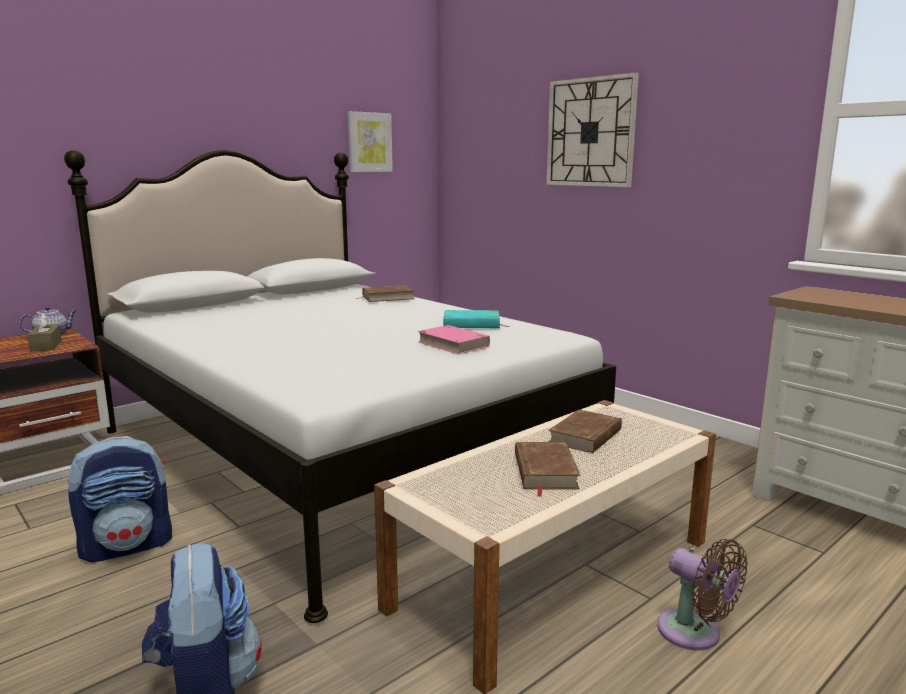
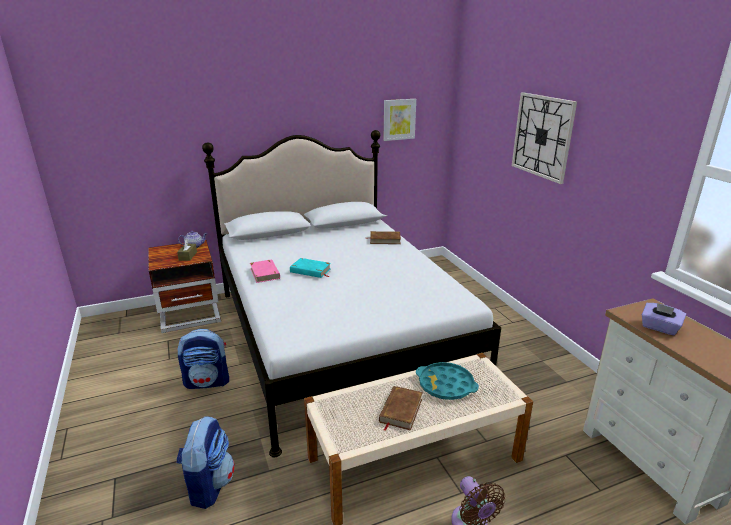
camera: 20 degrees right, 10 degrees up
(453, 344) = (390, 301): pink book -> pink book (265, 273)
(471, 324) = (416, 280): turquoise book -> turquoise book (310, 270)
(586, 436) = (446, 385): brown book -> turquoise tray
(847, 301) = (659, 328): none -> purple tissue box

